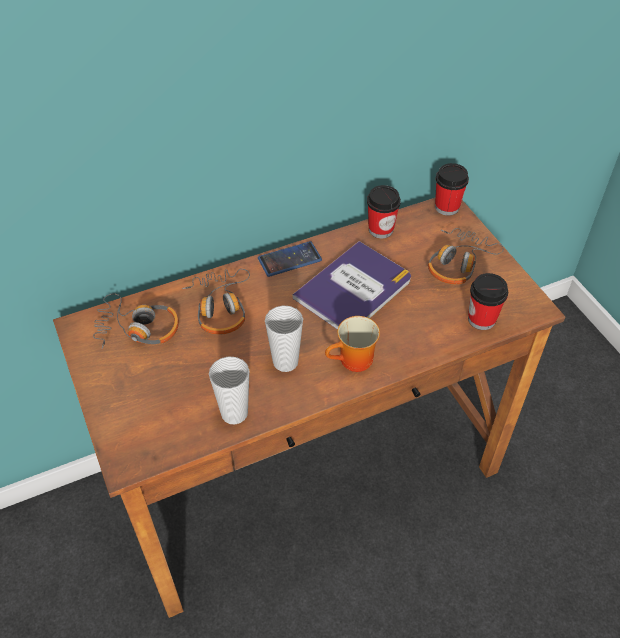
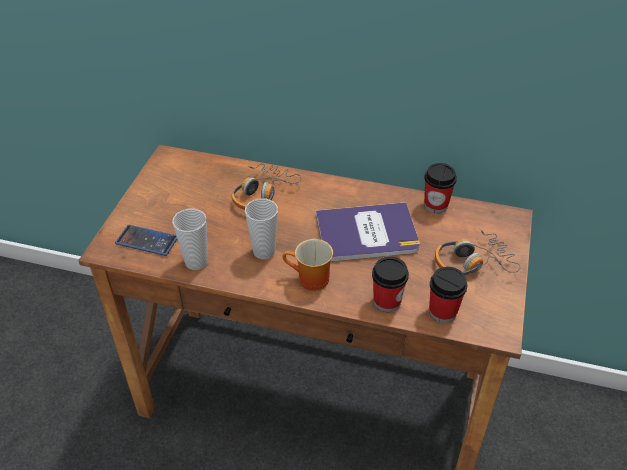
camera: 40 degrees right, 5 degrees down
(138, 329) = (198, 177): headphones -> none
(289, 259) = (343, 189): phone -> phone (147, 241)
(447, 207) = (511, 217): cup -> cup (387, 301)

